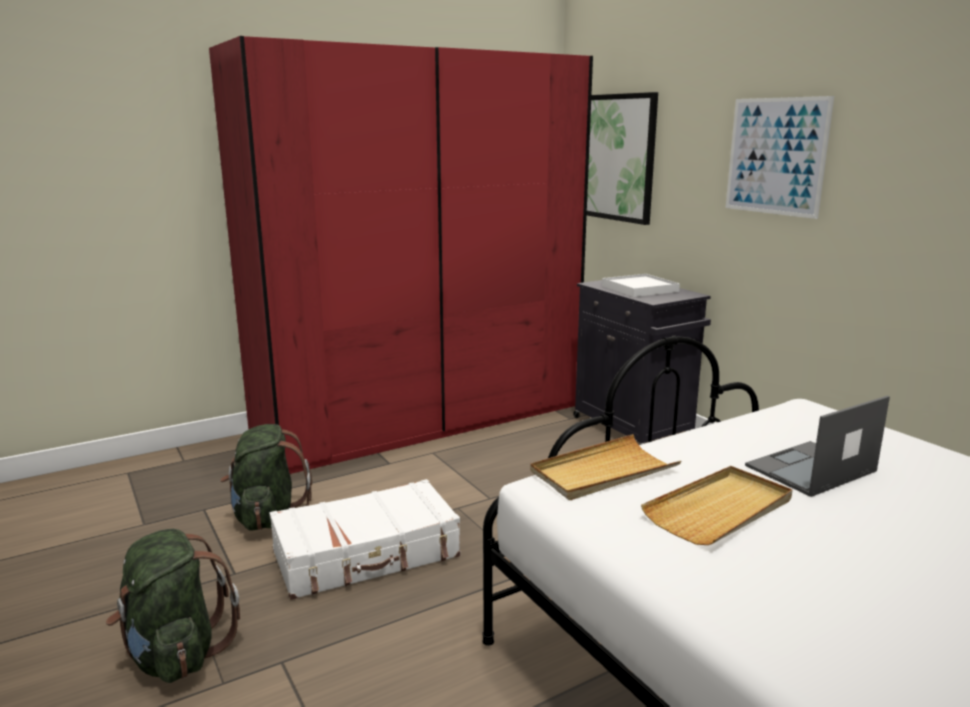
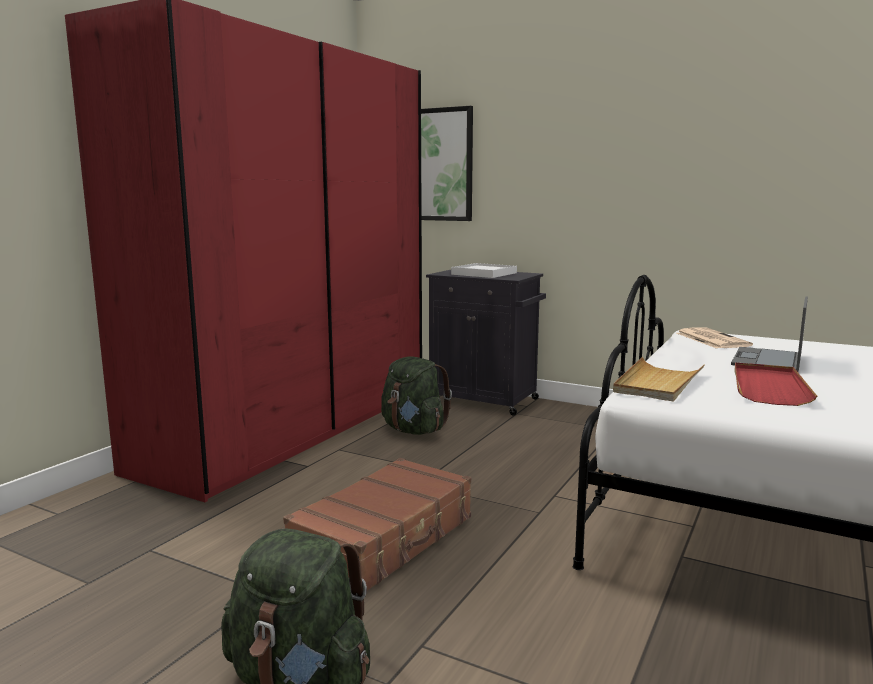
camera: 30 degrees left, 5 degrees down
(267, 517) = (237, 537): green backpack -> green backpack (414, 430)
(367, 555) = (385, 539): white suitcase -> brown suitcase
(720, 510) = (768, 387): beige tray -> red tray
(776, 156) = (596, 153): picture -> none
(804, 421) = (711, 339): none -> newspaper

